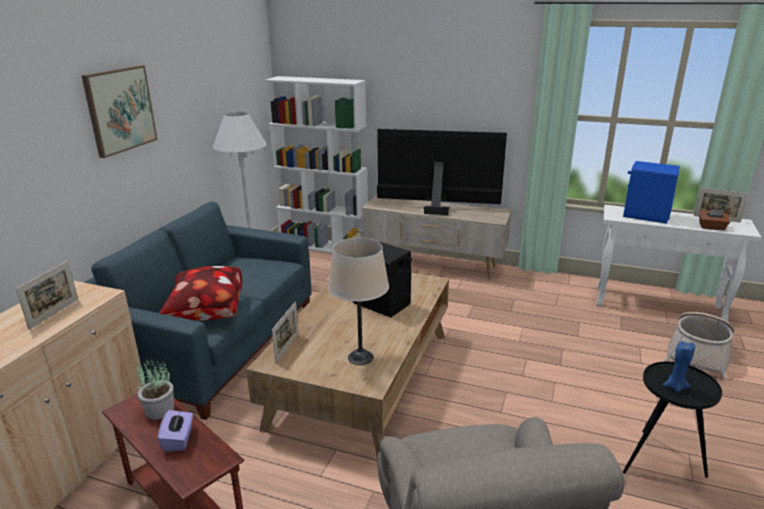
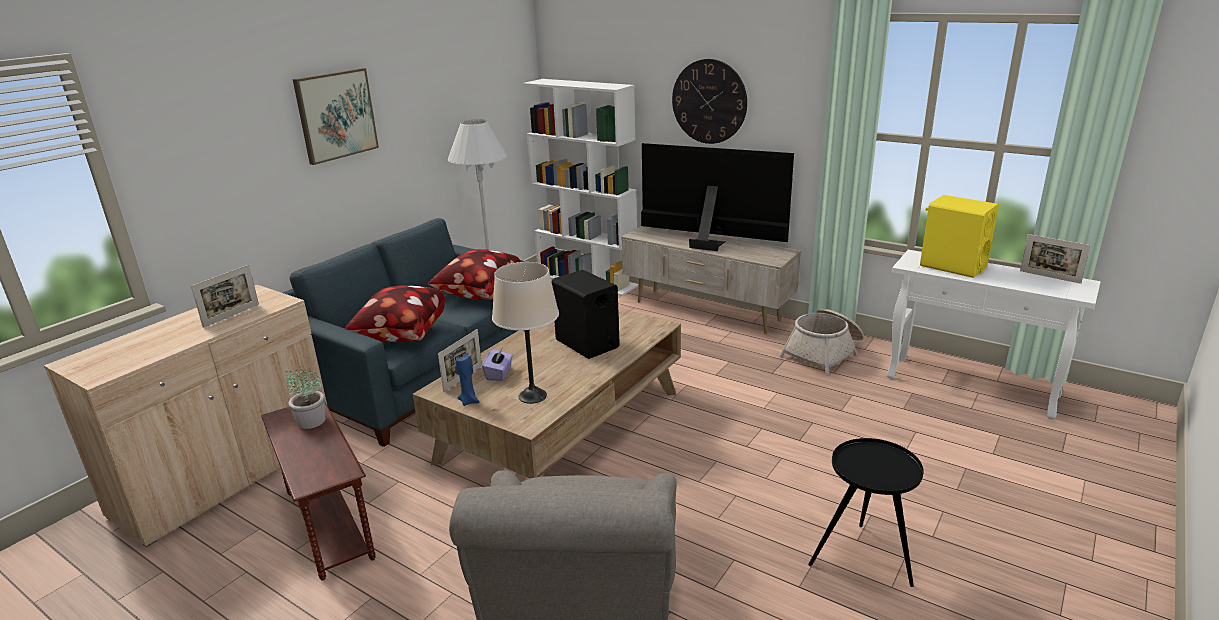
camera: 15 degrees right, 0 degrees up
(178, 440) = (315, 449): purple tissue box -> purple tissue box (499, 374)
(260, 267) = (479, 294): none -> pillow
(432, 93) = (709, 101): none -> wall clock
(645, 215) = (952, 266): blue speaker -> yellow speaker
(675, 387) = (867, 467): blue candle -> blue candle (469, 401)
(698, 354) = (991, 449): basket -> basket (824, 353)
(712, 227) = (1033, 287): brown tissue box -> none

